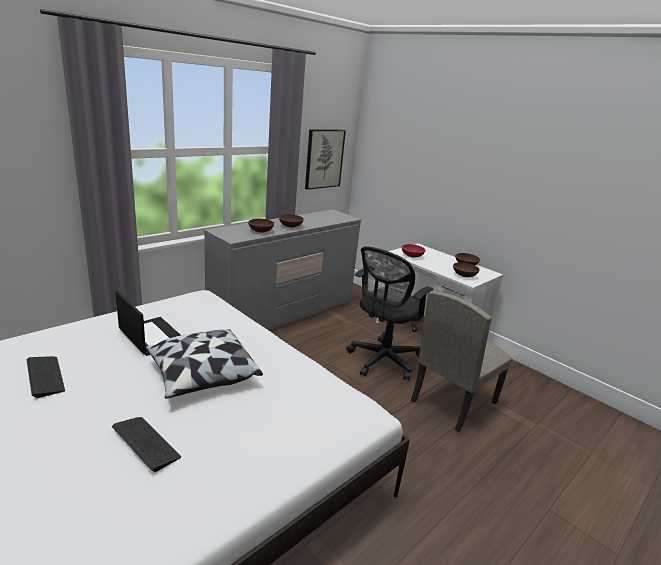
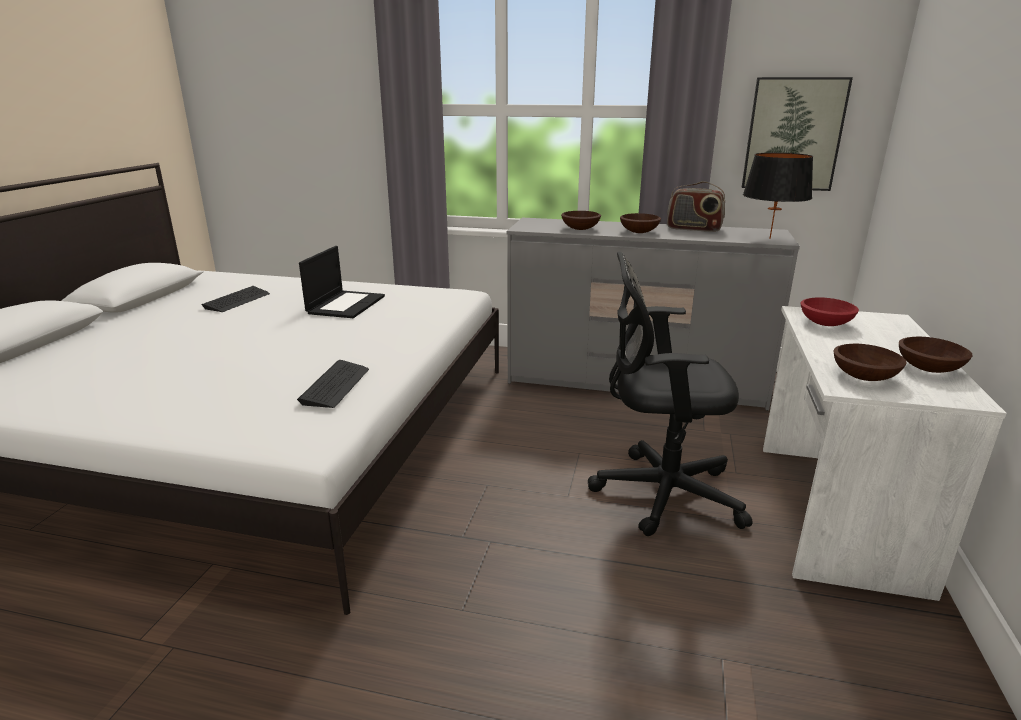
camera: 60 degrees right, 0 degrees up
(146, 443) = (164, 357): keyboard -> keyboard (335, 385)
(202, 375) = (299, 341): pillow -> none
(304, 218) = (693, 229): none -> radio
(343, 217) = (769, 238): none -> black table lamp
(453, 401) = (660, 608): beige chair -> none

